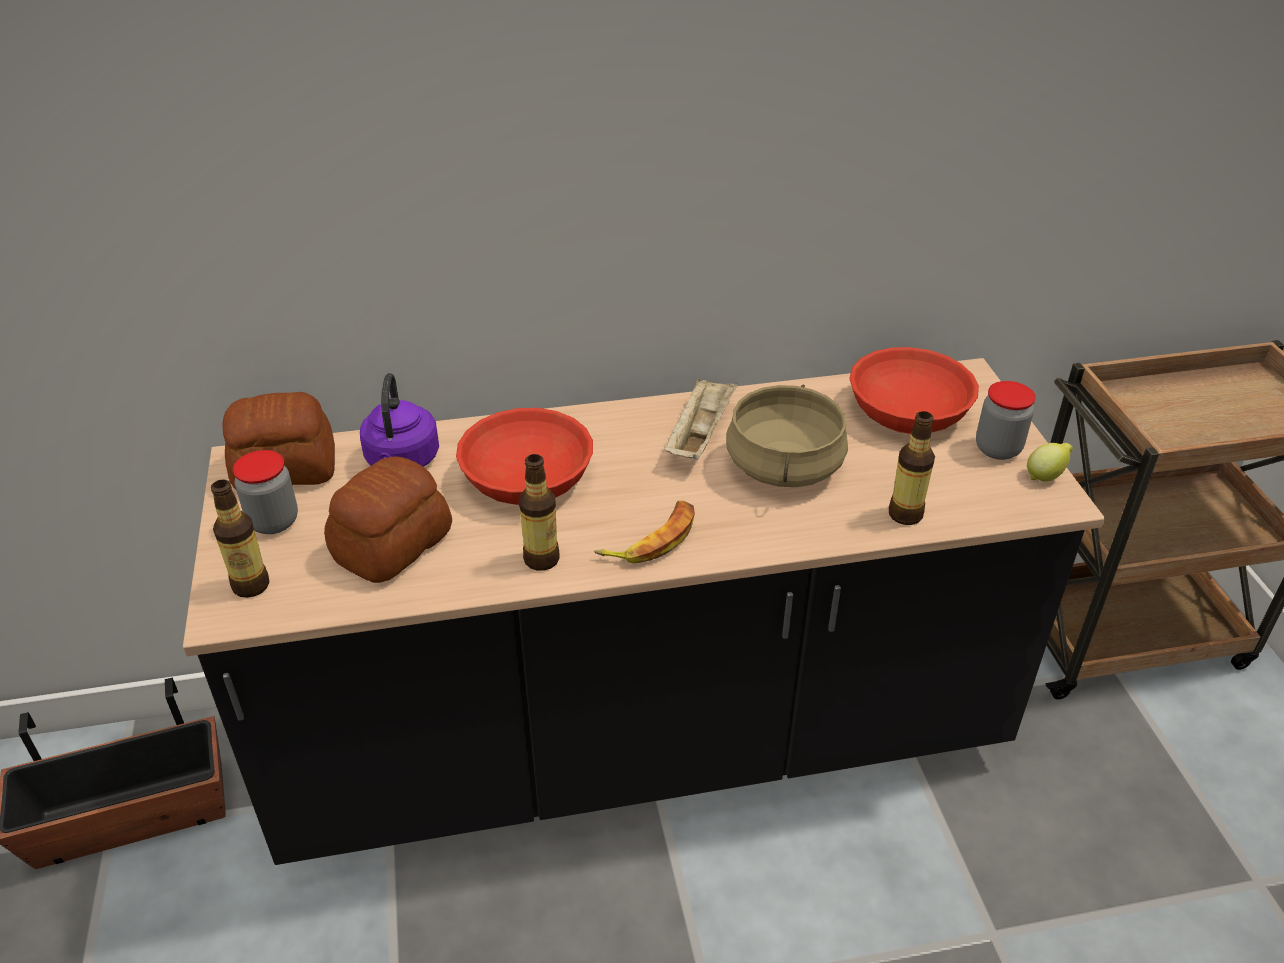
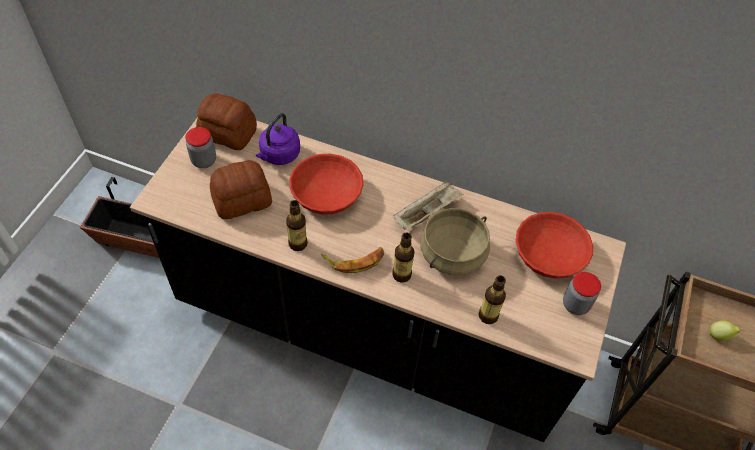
camera: 30 degrees right, 15 degrees up
(251, 585) = (173, 190): bottle -> bottle (401, 275)
(1045, 476) = (585, 335): lemon -> lemon (719, 336)

